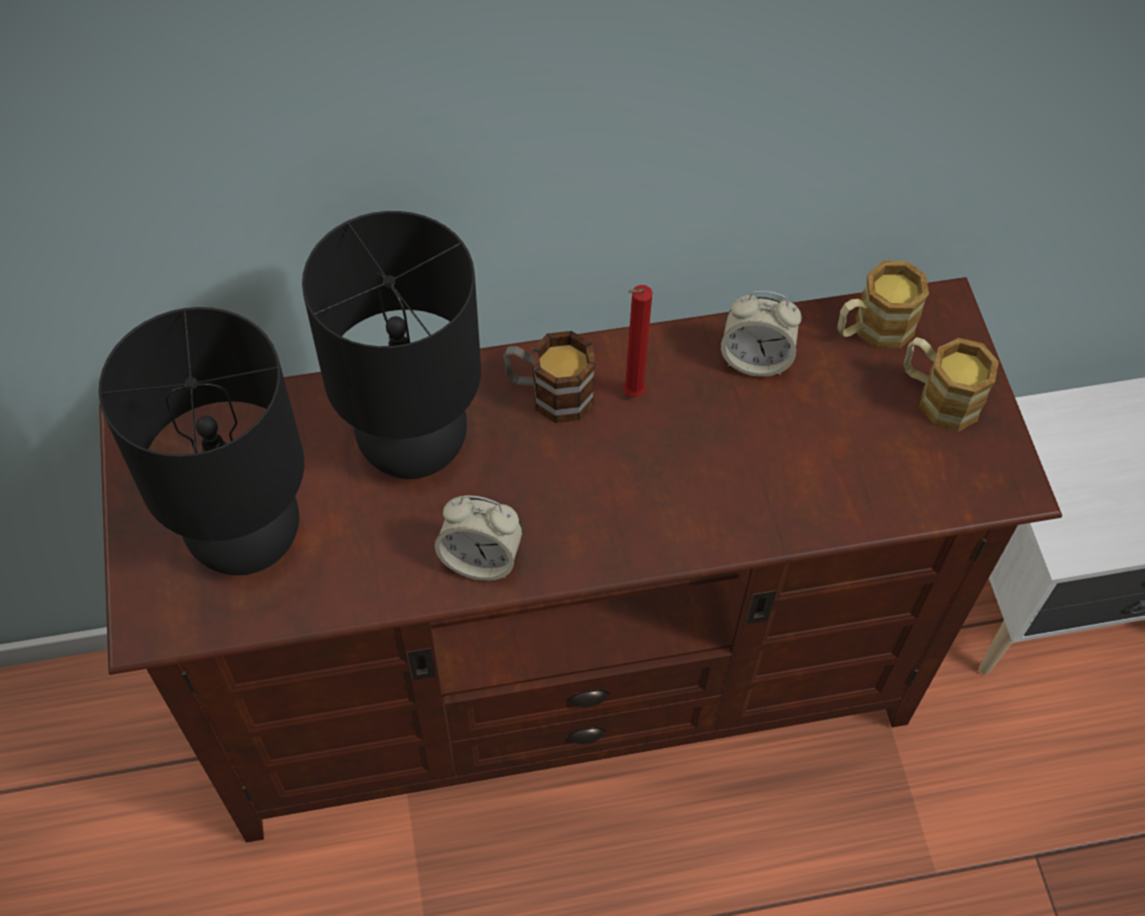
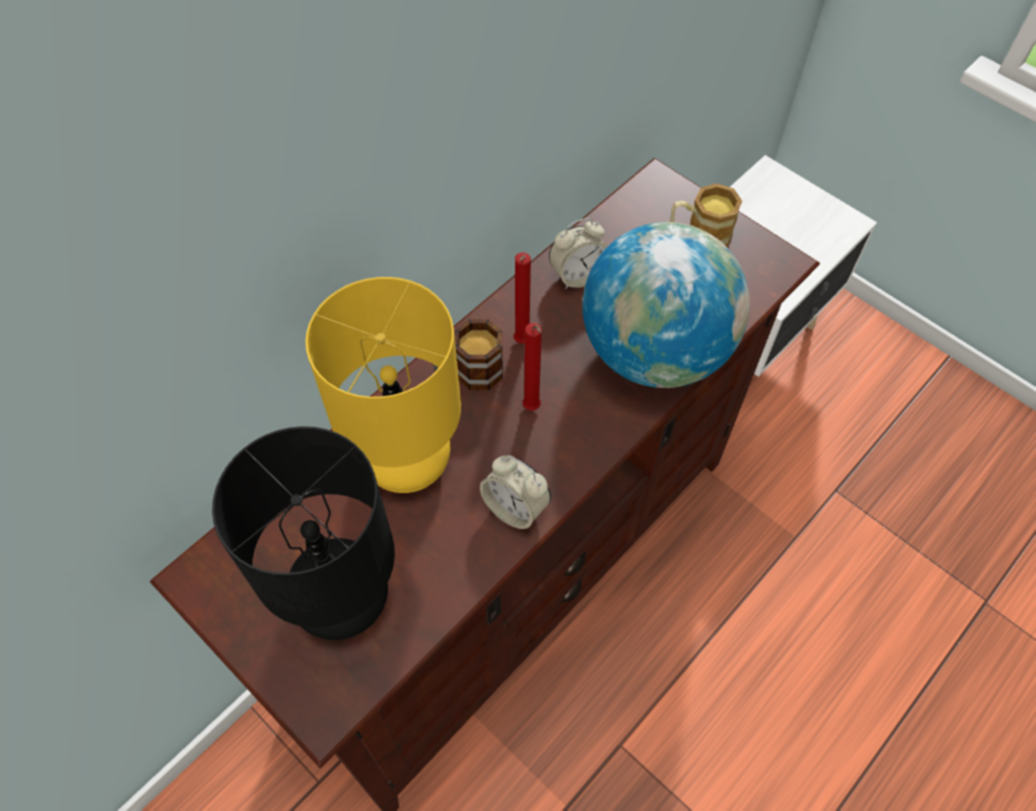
camera: 35 degrees left, 0 degrees up
(411, 444) = (406, 463): black table lamp -> yellow table lamp
(481, 558) = (515, 507): alarm clock -> alarm clock turned 60 degrees clockwise
(583, 471) = (532, 409): none -> red candle
(769, 494) = (655, 351): none -> globe
(872, 330) = (630, 218): mug -> none

